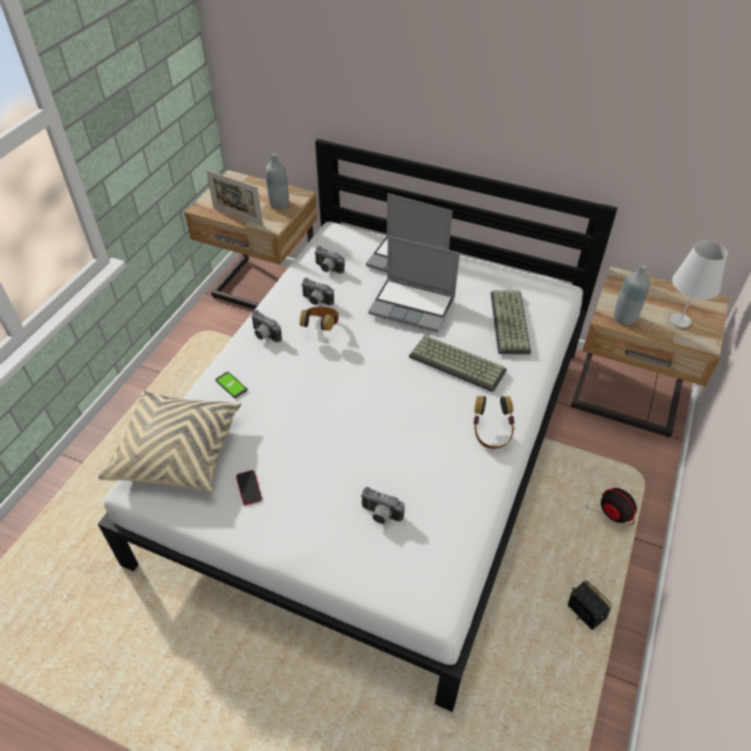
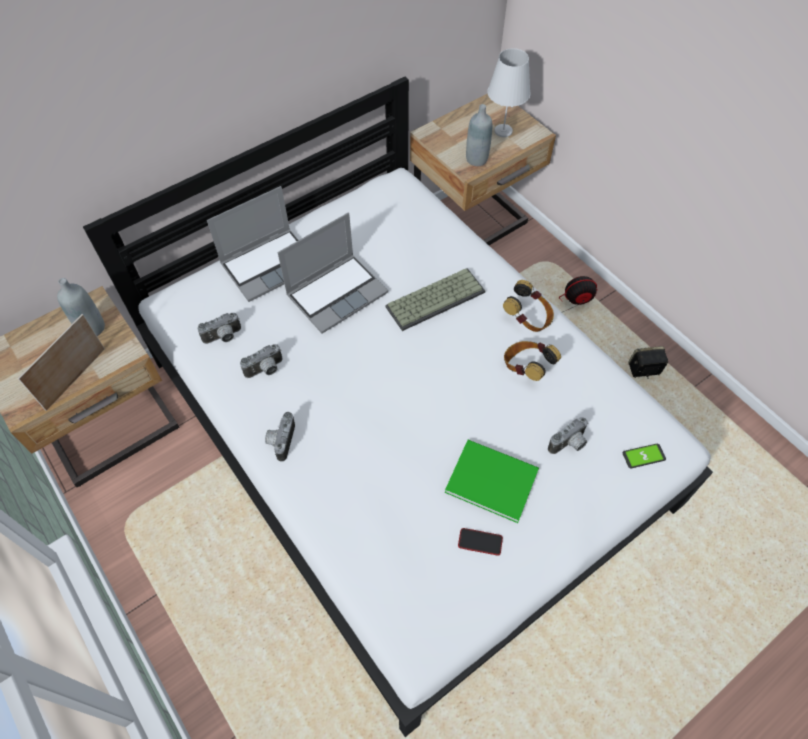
camera: 60 degrees left, 10 degrees up
(177, 451) = (393, 594): beige pillow -> none
(231, 385) = (332, 503): phone -> phone (643, 456)
(237, 216) = (76, 379): picture frame -> picture frame turned 150 degrees clockwise
(264, 336) = (280, 441): camera -> camera turned 120 degrees clockwise
(310, 471) = (490, 478): none -> green book
(321, 328) = (308, 384): headphones -> headphones (526, 368)
(511, 323) = (414, 235): keyboard -> none

